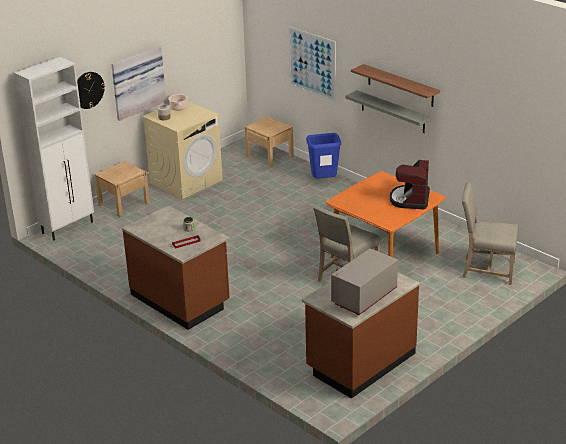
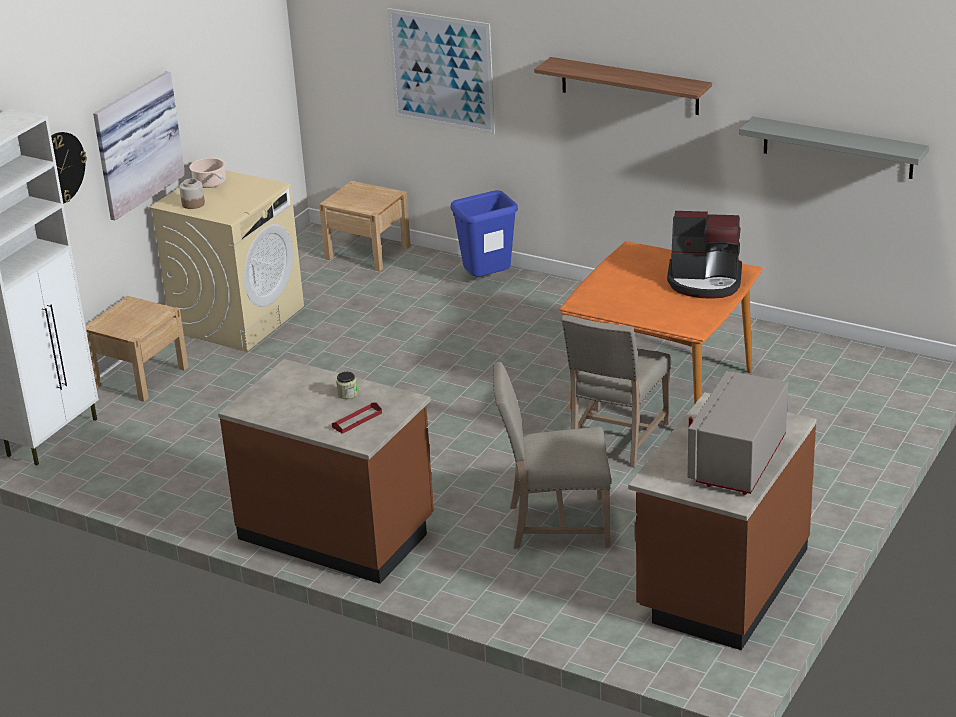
camera: 15 degrees left, 0 degrees up
(392, 112) = (615, 135): grey shelf -> grey shelf (837, 148)
(410, 199) = (705, 281): coffee machine -> coffee machine turned 75 degrees counterclockwise
(486, 270) = (846, 385): beige chair -> beige chair (555, 524)

